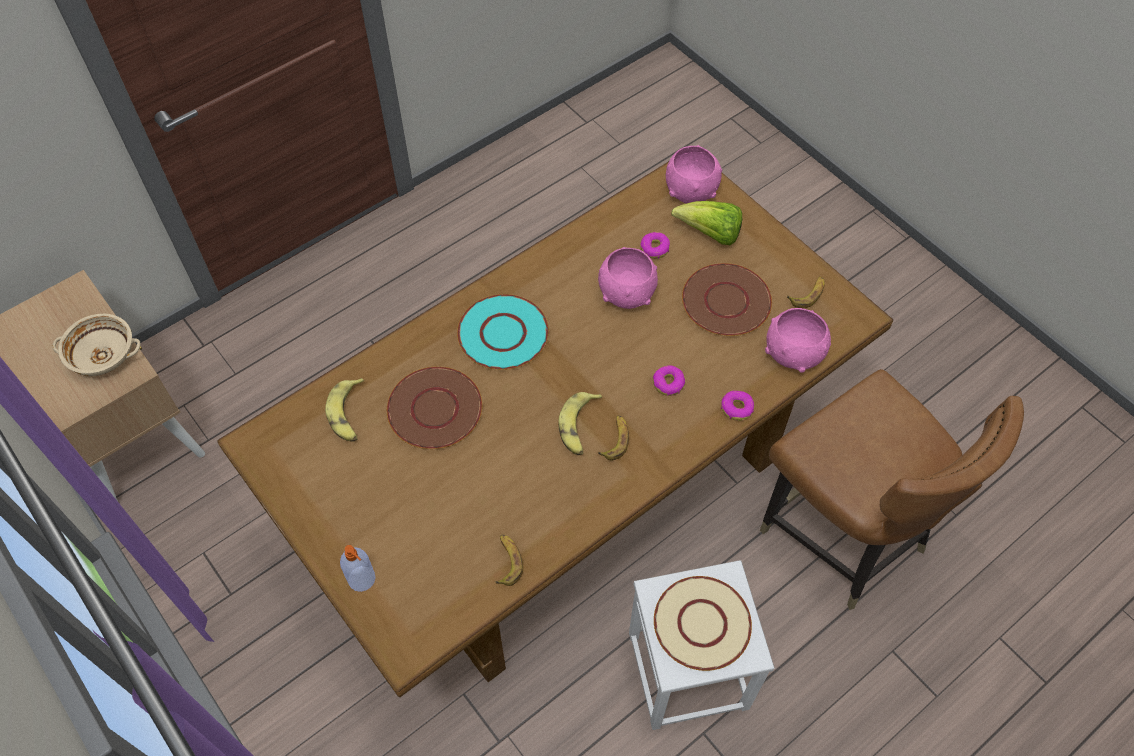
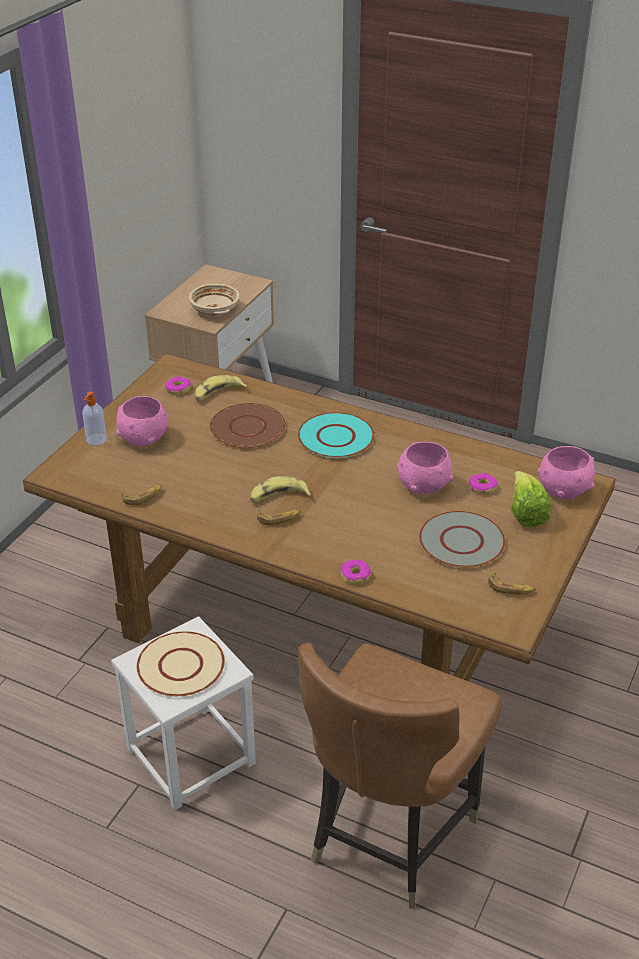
camera: 65 degrees right, 20 degrees down
(668, 383) = (351, 531): donut -> donut (178, 389)
(725, 301) = (461, 541): brown plate -> grey plate
(793, 354) = (436, 595): pink bowl -> pink bowl (143, 438)

